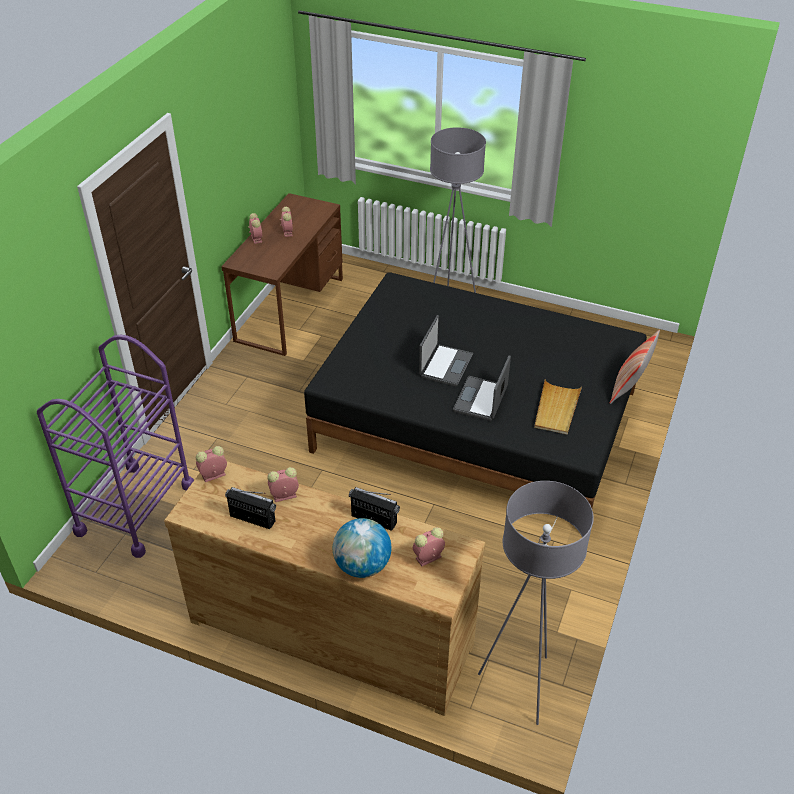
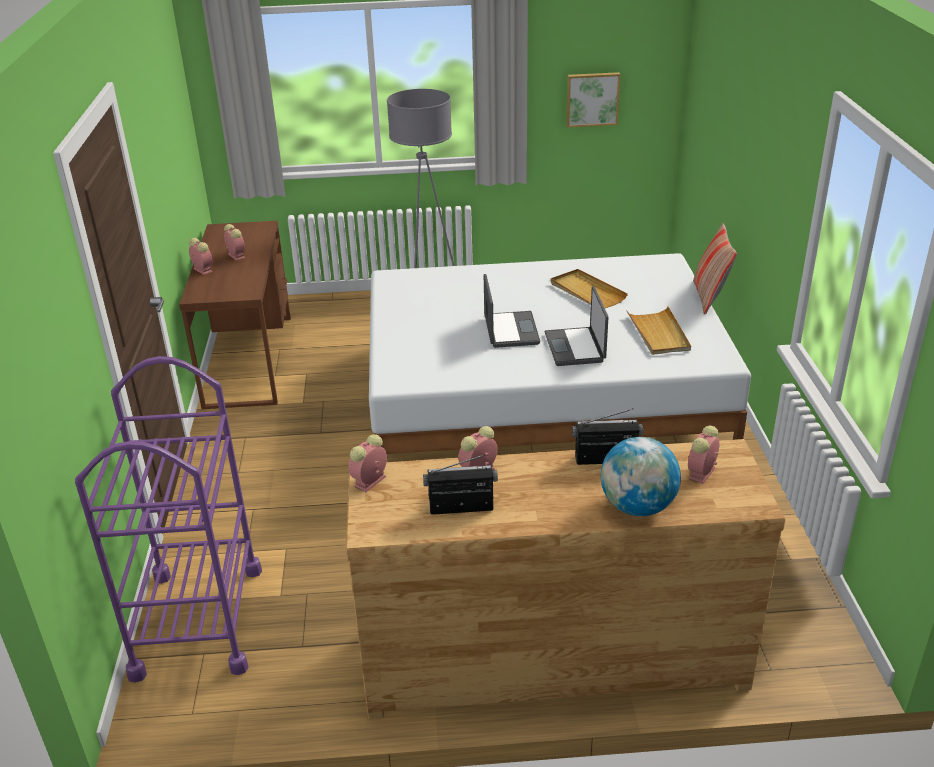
camera: 25 degrees left, 10 degrees down
(476, 421) = (542, 399): black bed -> white bed
(520, 685) = (800, 624): grey floor lamp -> none
(533, 348) = (587, 292): none -> beige tray
(624, 169) = (592, 99): none -> picture

